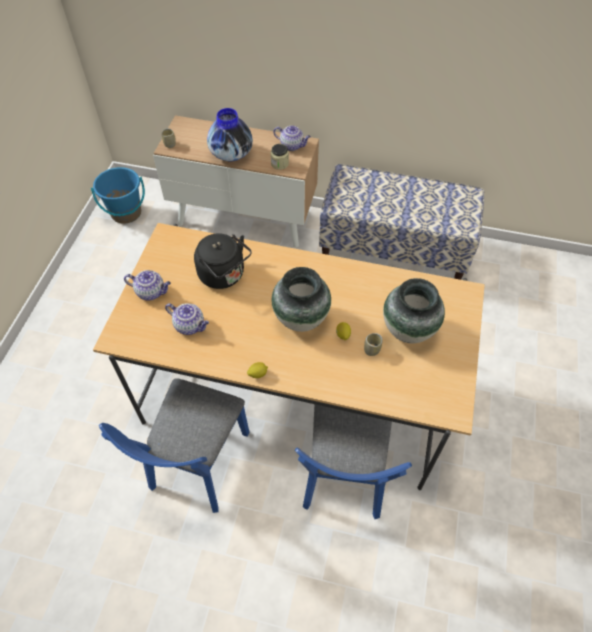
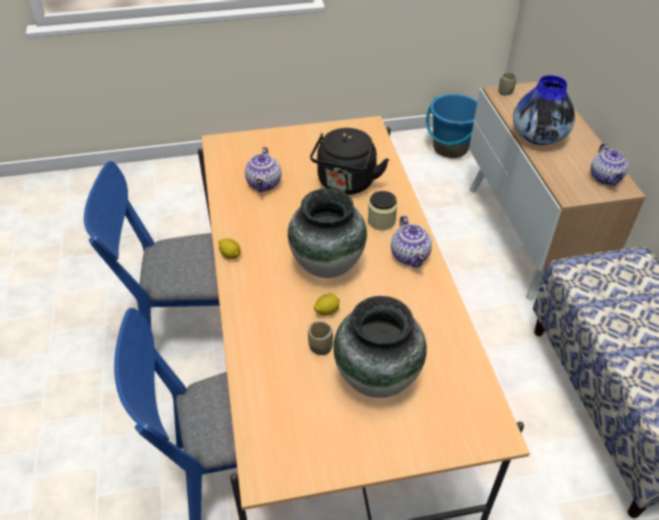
camera: 65 degrees right, 10 degrees down
(151, 292) = (289, 144): teapot -> teapot (410, 256)
(279, 164) = (564, 178): jar -> jar (381, 221)

